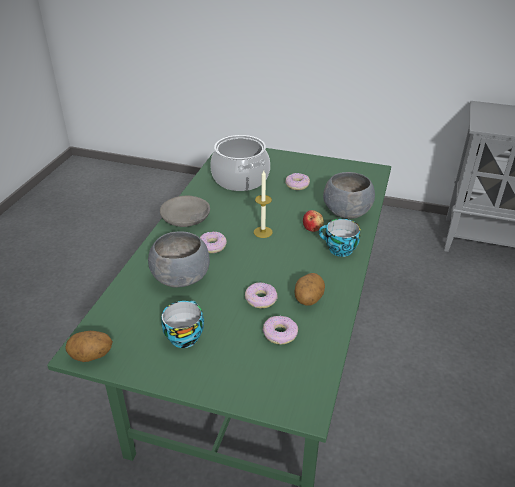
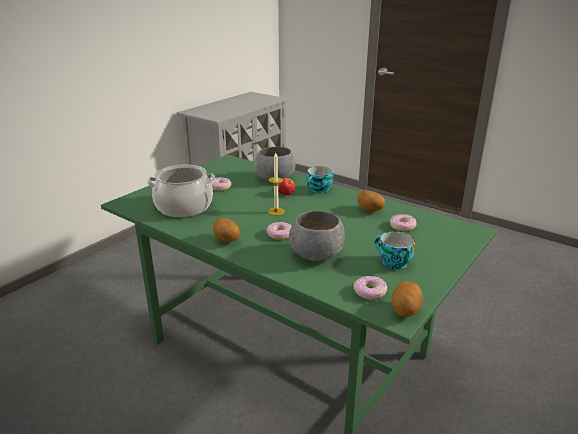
camera: 70 degrees left, 10 degrees down
(186, 218) = (226, 240): grey bowl -> potato
(260, 299) = (361, 226): donut -> donut (370, 292)

